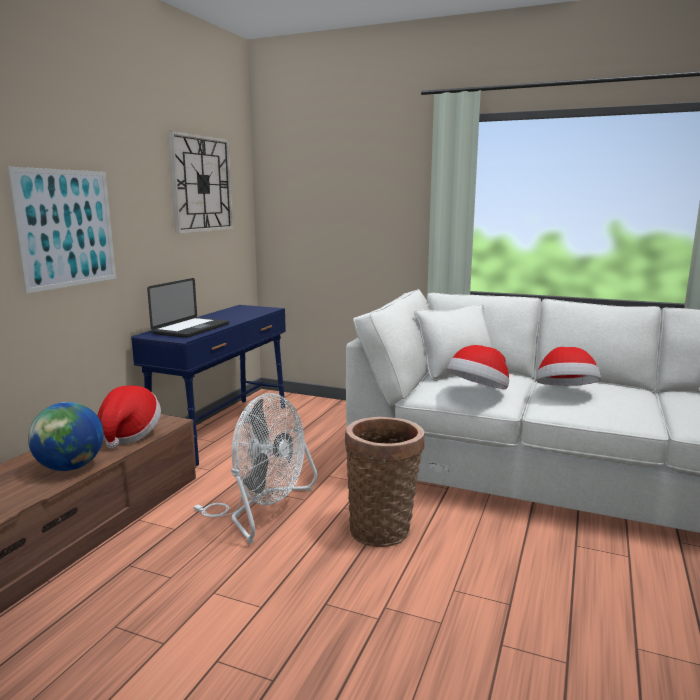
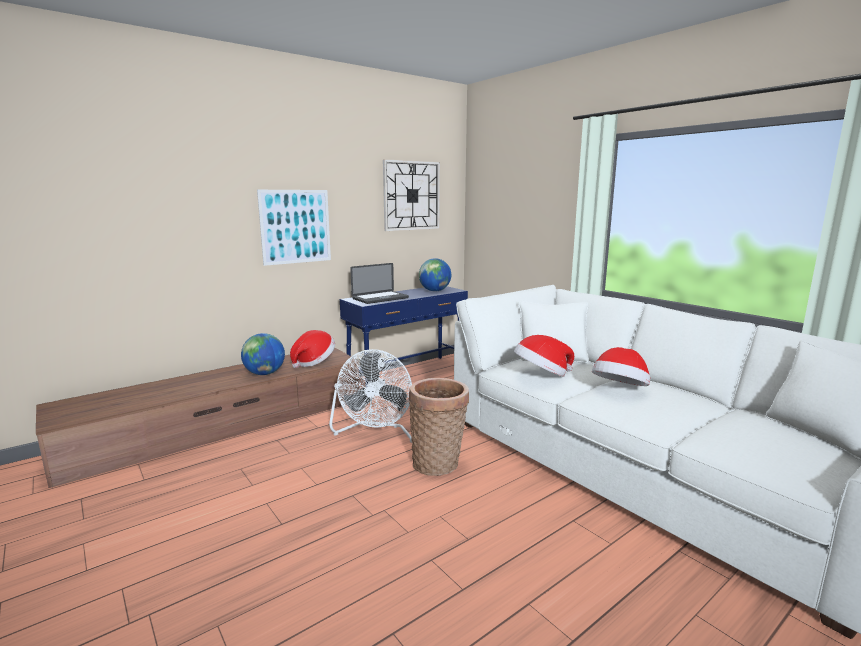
camera: 30 degrees right, 0 degrees up
(246, 312) = (435, 291): none -> globe
(260, 511) = (375, 430): white fan -> white fan turned 45 degrees clockwise

